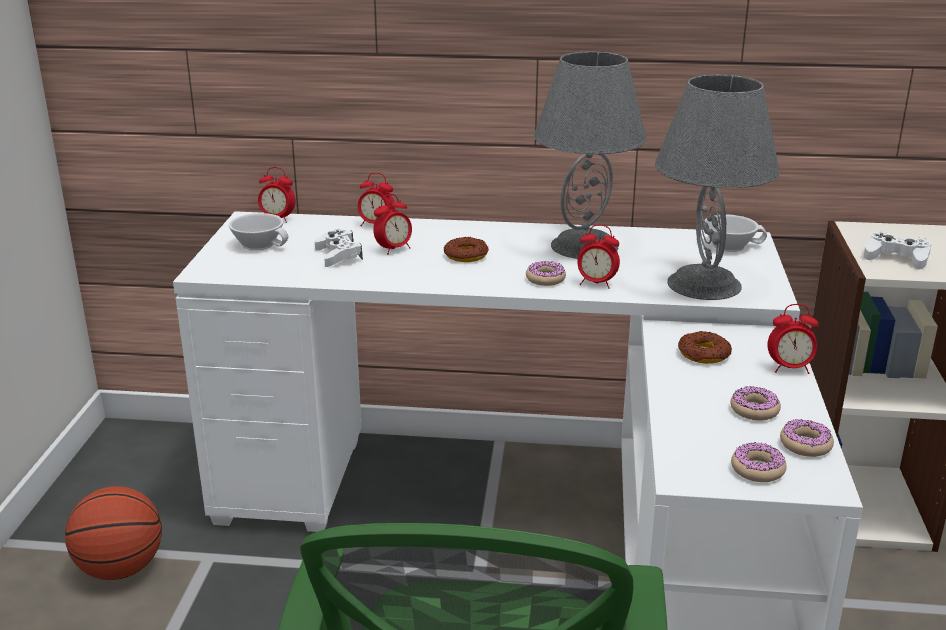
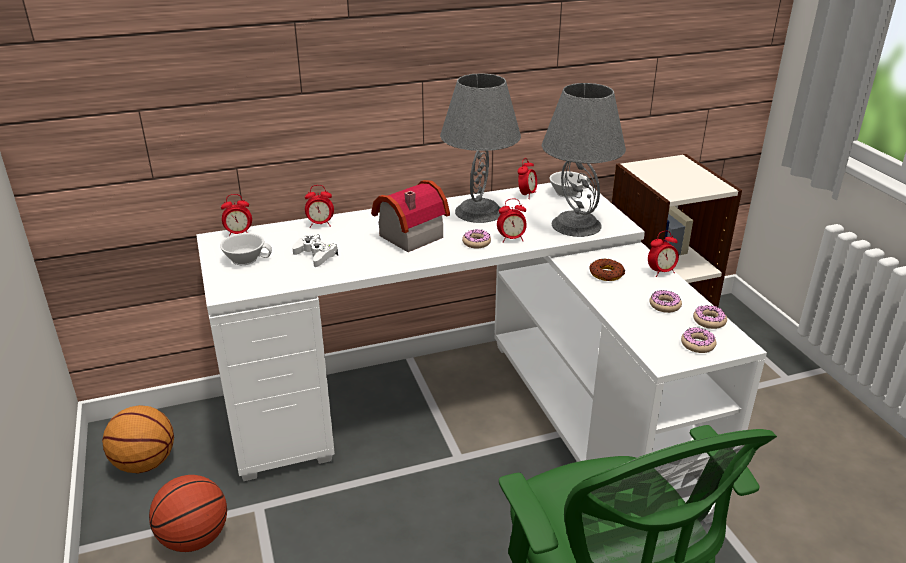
camera: 25 degrees left, 5 degrees up
(129, 475) = (146, 463): none -> basketball
(394, 249) = (352, 241): alarm clock -> alarm clock (526, 195)
(466, 255) = (407, 235): donut -> toy house
(896, 257) = (674, 183): white game controller -> none

